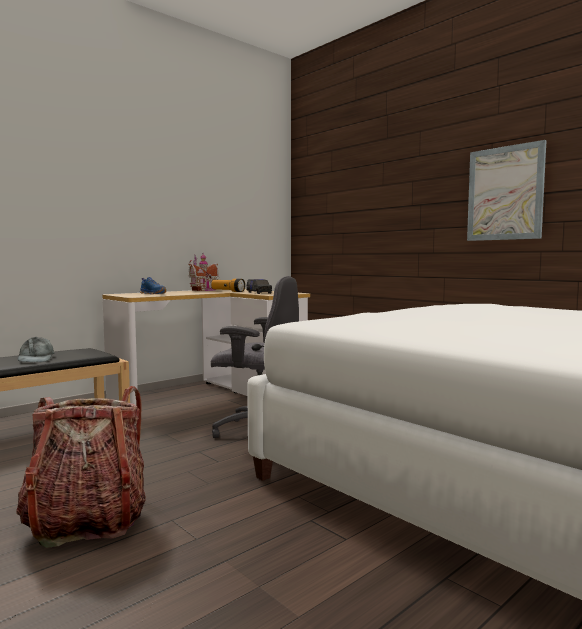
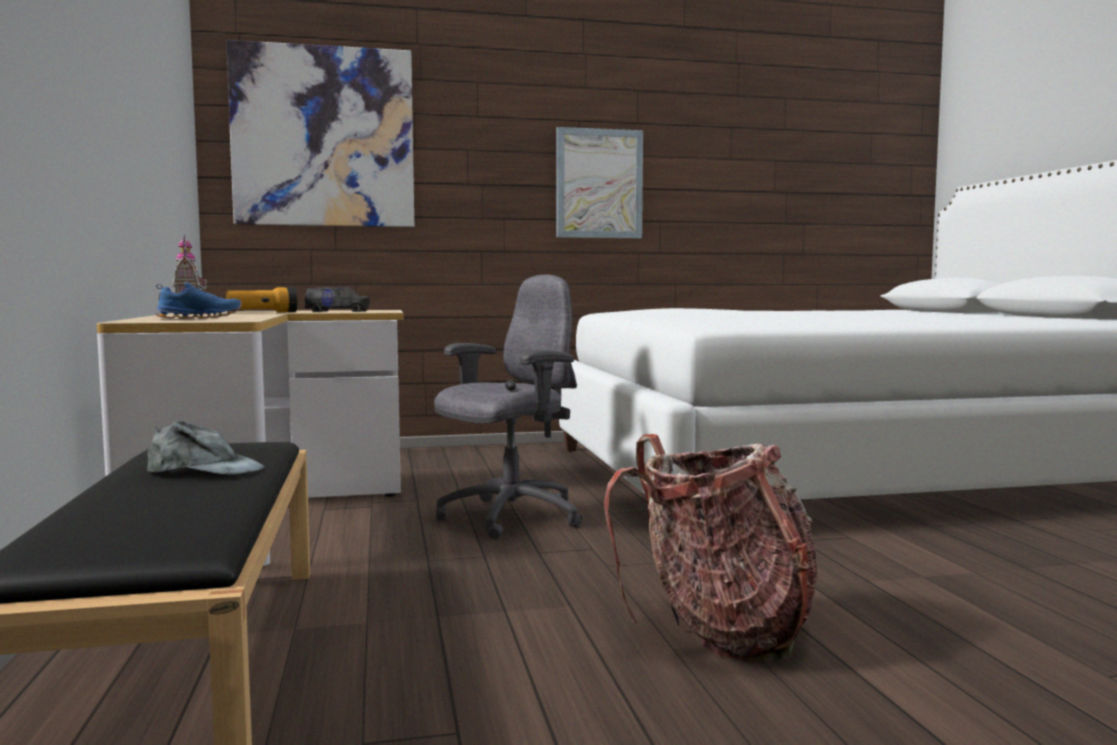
camera: 60 degrees left, 0 degrees up
(338, 186) = (323, 137): none -> picture

